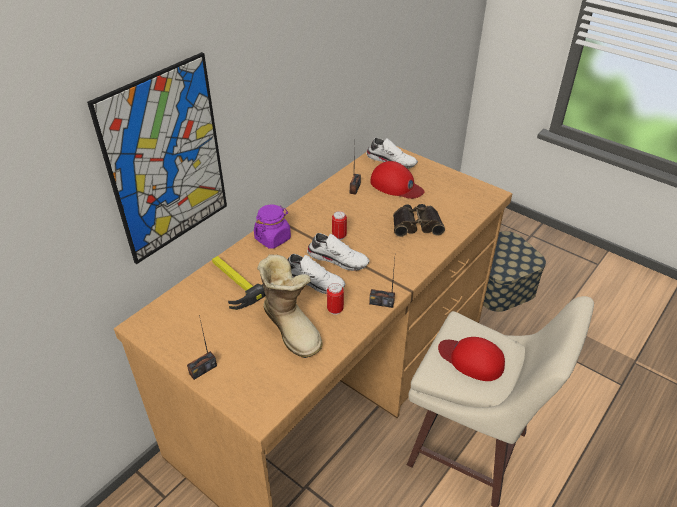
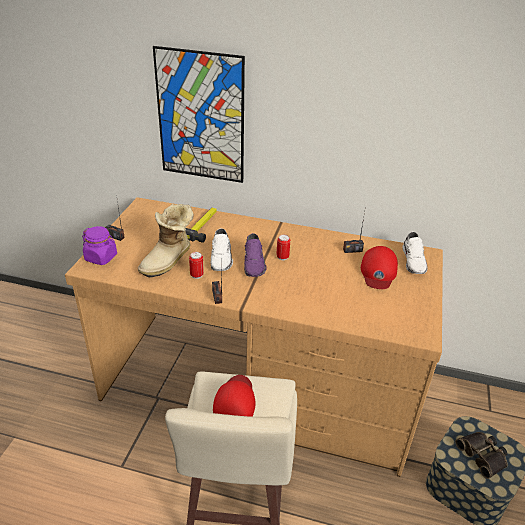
camera: 65 degrees right, 5 degrees down
(273, 238) = (256, 228): purple jar -> purple jar (101, 257)
(338, 259) = (254, 263): white shoe -> purple shoe
(416, 224) = (331, 295): binoculars -> binoculars (483, 455)

